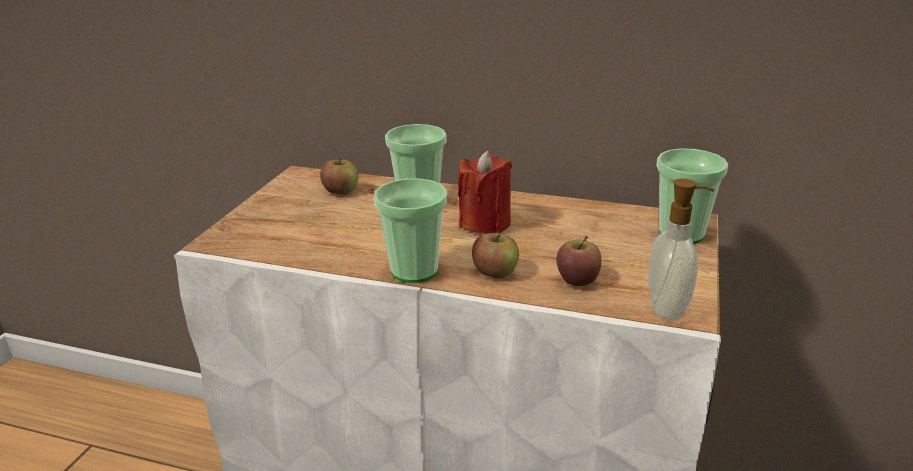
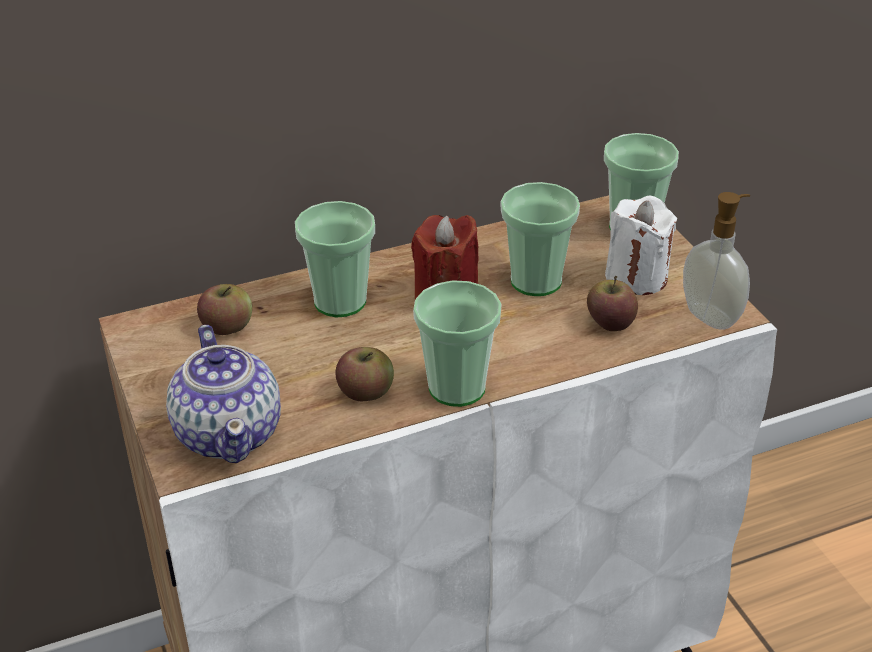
camera: 40 degrees left, 10 degrees up
(259, 236) = (229, 433): none -> teapot
(495, 272) = (532, 351): apple -> apple (365, 392)
(559, 237) = (536, 281): none -> cup
(639, 262) = (636, 277): none -> white candle

